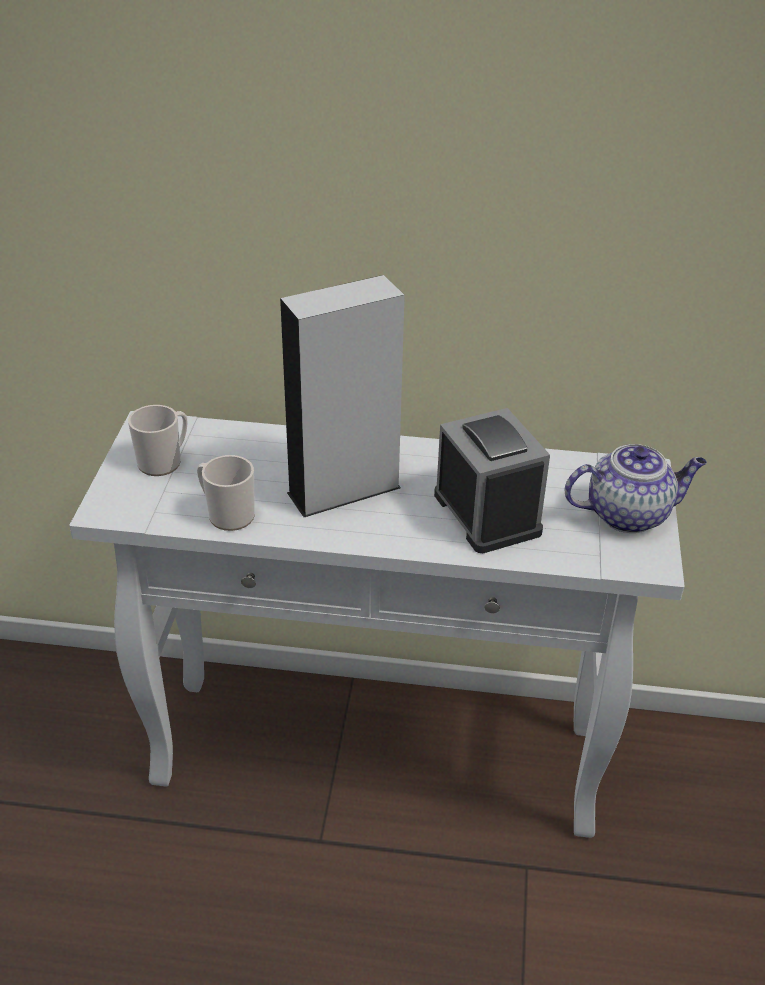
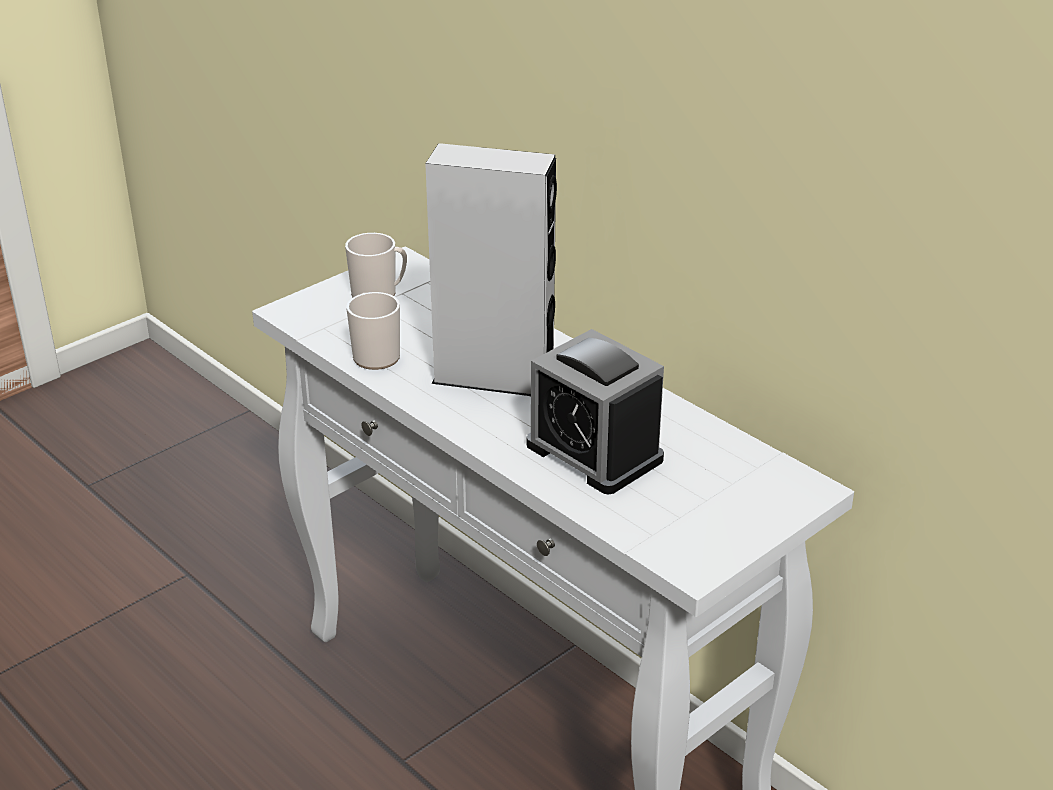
camera: 40 degrees right, 5 degrees down
(487, 513) = (594, 452): alarm clock -> alarm clock turned 120 degrees clockwise
(629, 514) = (733, 516): teapot -> none

